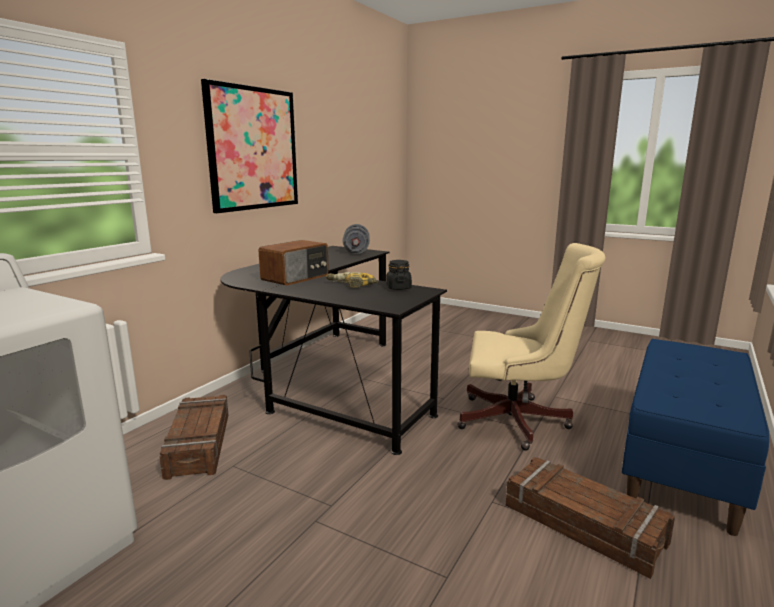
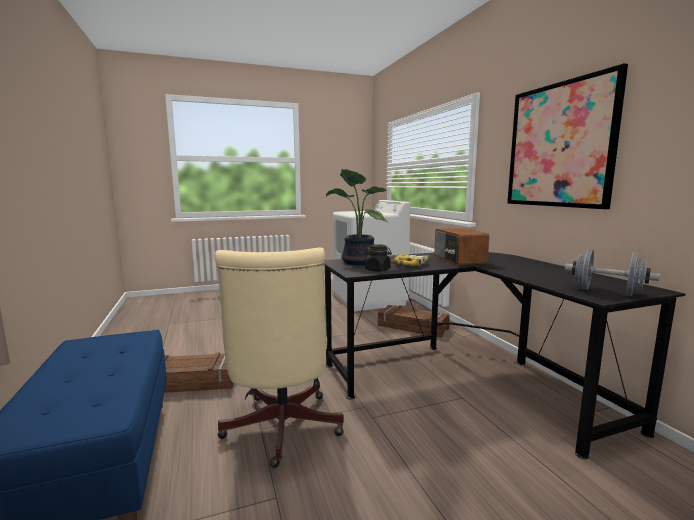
camera: 130 degrees right, 5 degrees down
(380, 299) = (356, 262): none -> potted plant
(519, 422) = (281, 431): beige office chair -> beige office chair turned 60 degrees counterclockwise

